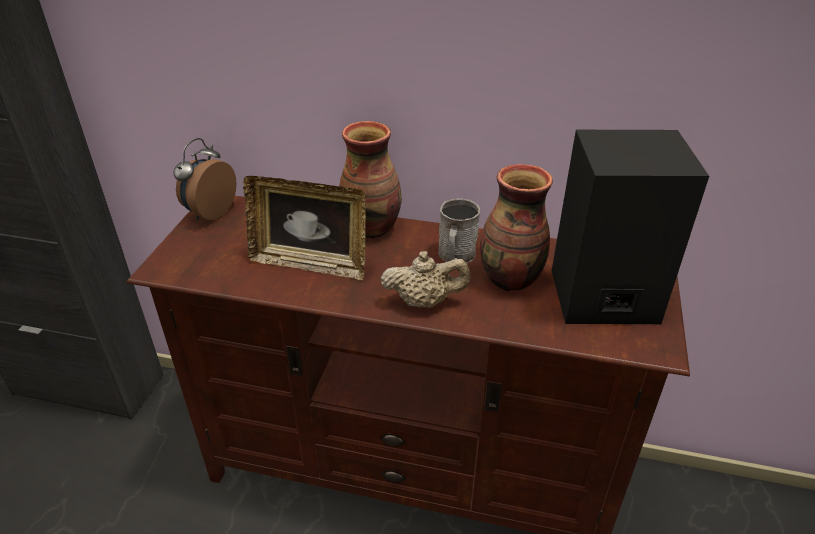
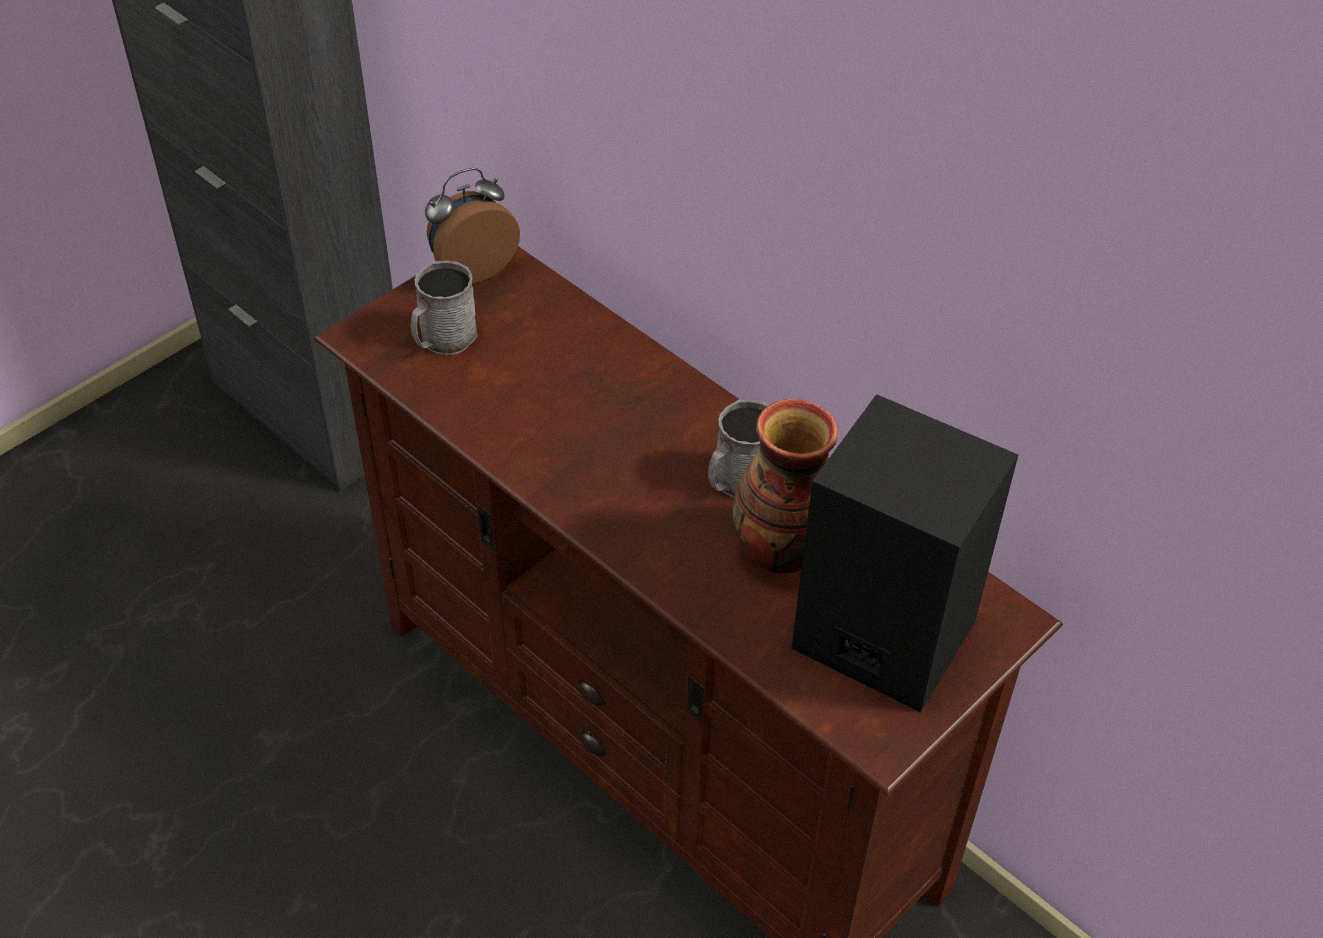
camera: 30 degrees right, 10 degrees up
(219, 252) = (443, 340): none -> grey mug
(310, 263) = (541, 408): picture frame -> none
(373, 227) = (664, 385): vase -> none
(424, 301) = (639, 531): beige teapot -> none

